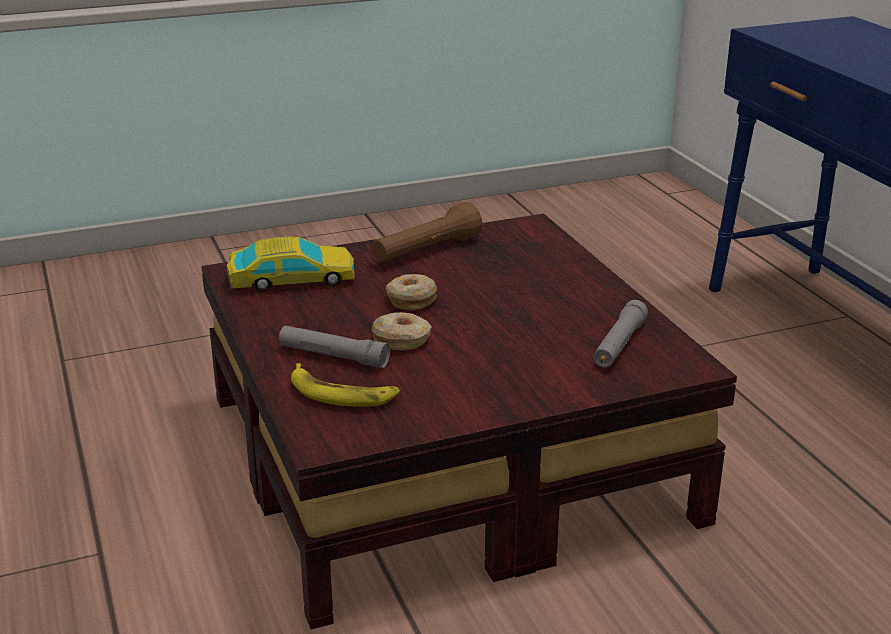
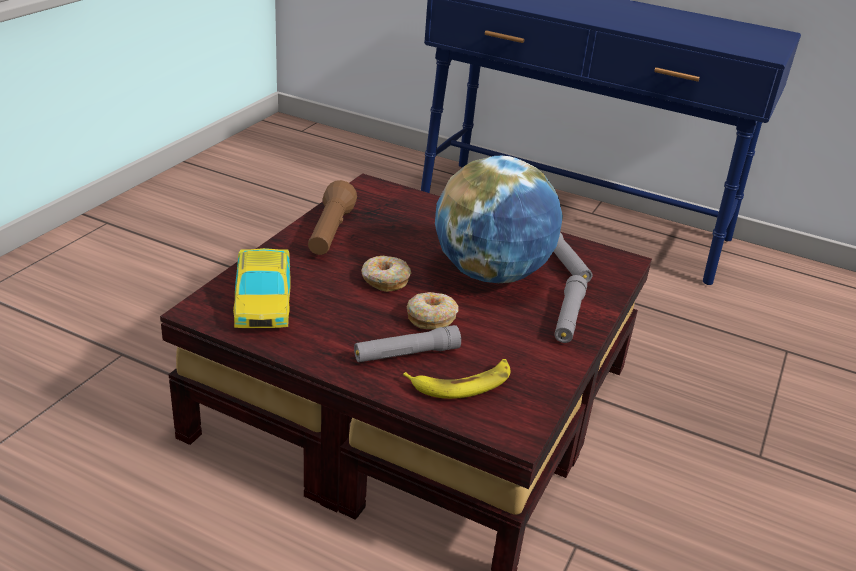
camera: 45 degrees left, 5 degrees up
(291, 278) = (263, 297): toy car -> toy car turned 135 degrees clockwise
(521, 328) = (491, 274): none -> globe
(534, 387) = (568, 317): none -> grey flashlight

